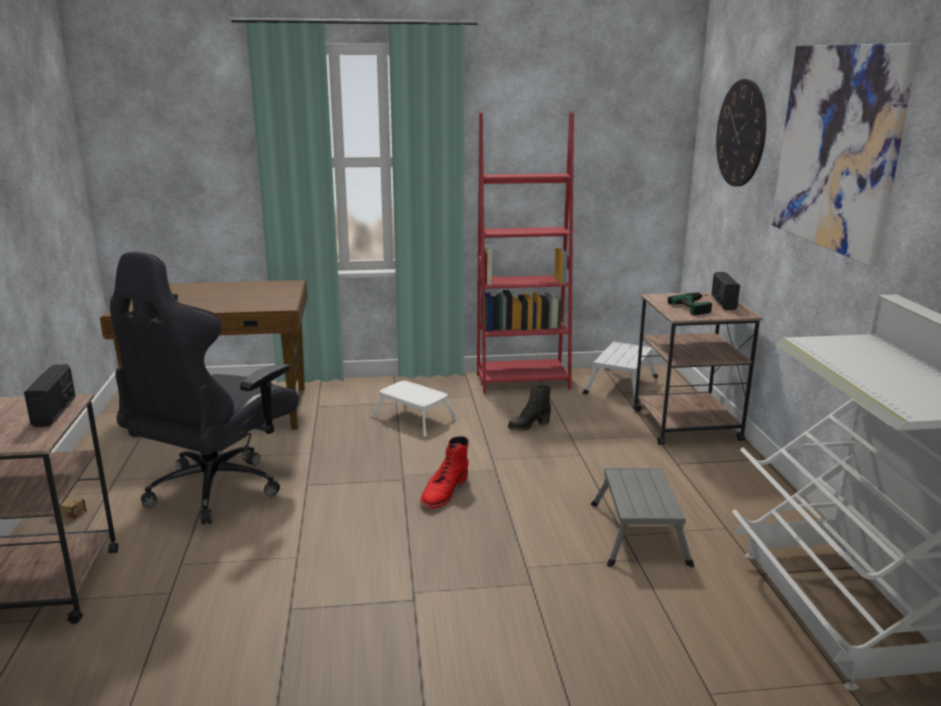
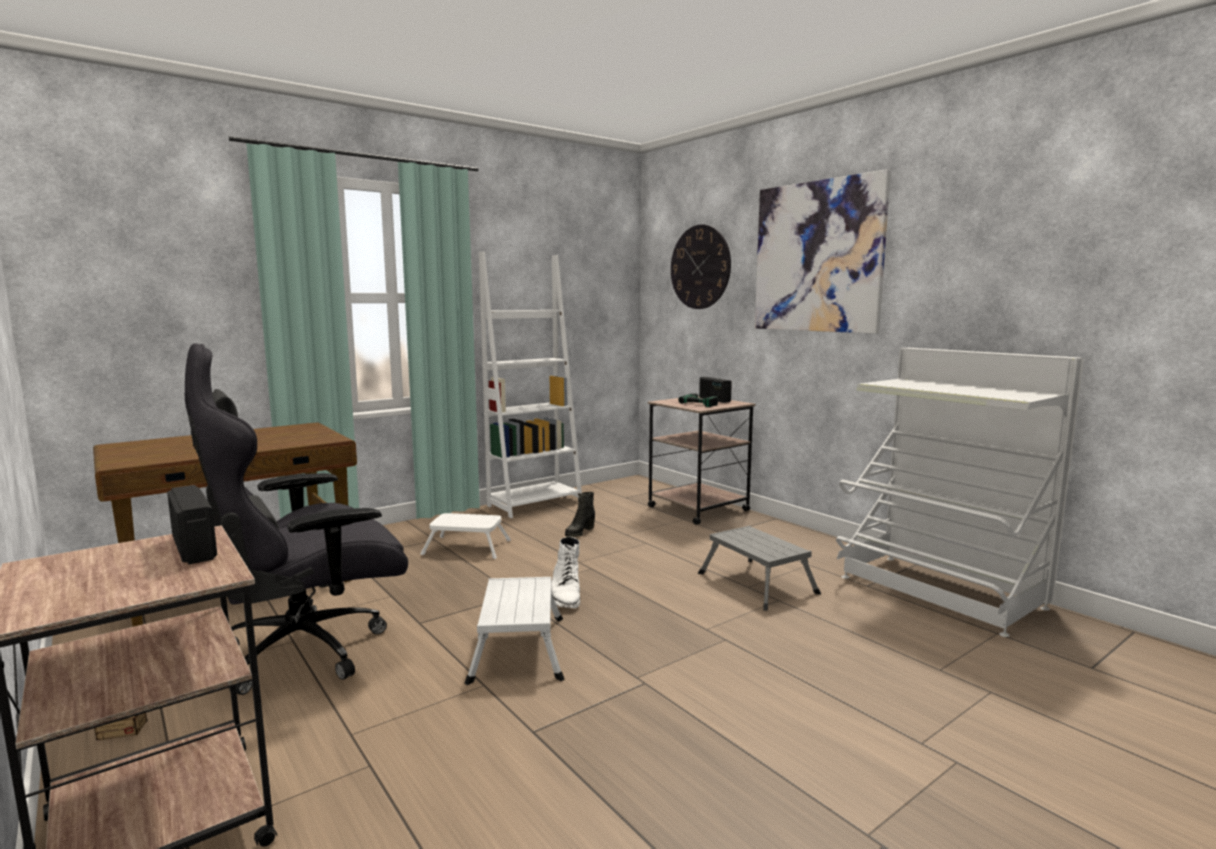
camera: 30 degrees left, 10 degrees down
(219, 486) = (314, 649): black office chair -> black office chair turned 60 degrees clockwise
(444, 491) = (566, 594): red boot -> white boot
(522, 381) = (535, 504): red bookcase -> white bookcase
(621, 385) = (618, 493): white step ladder -> white step ladder (518, 649)

